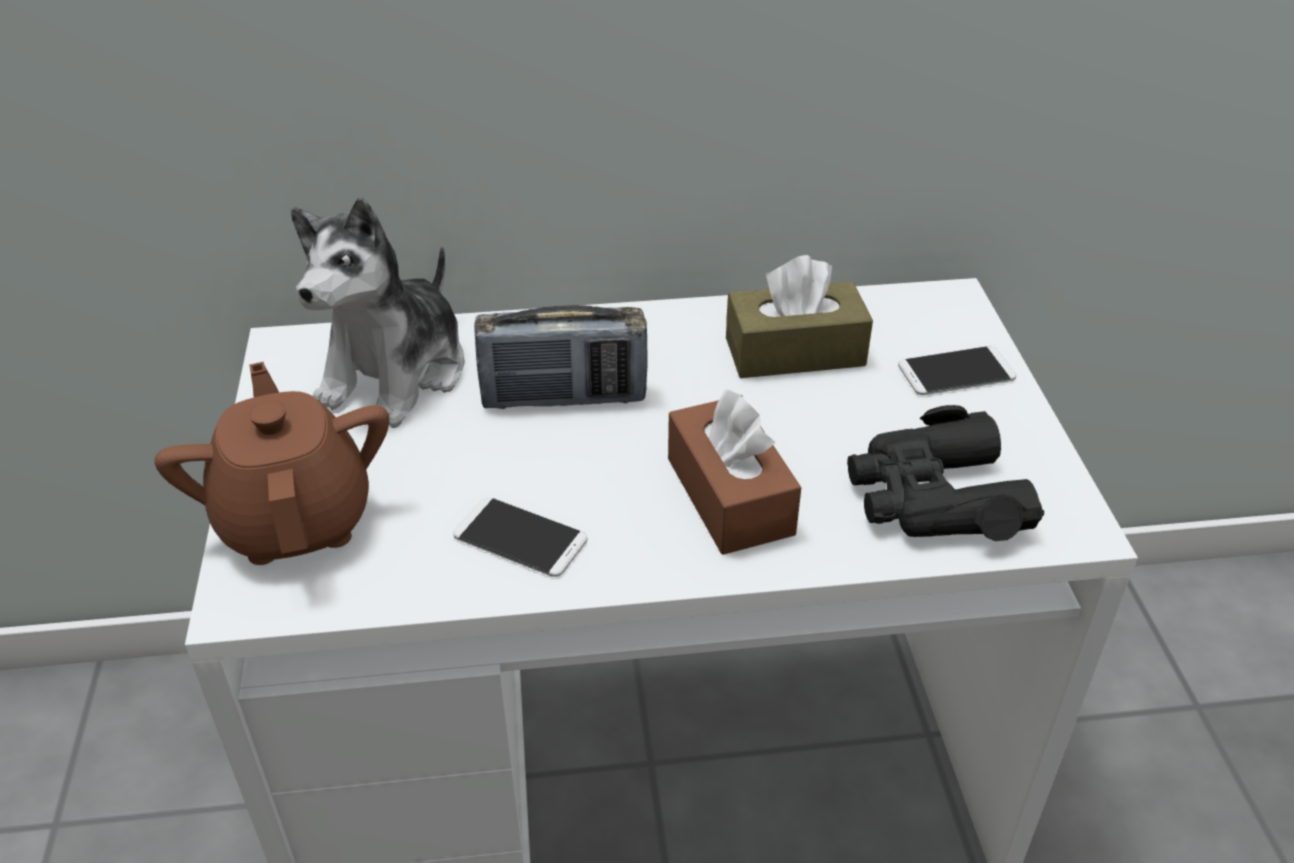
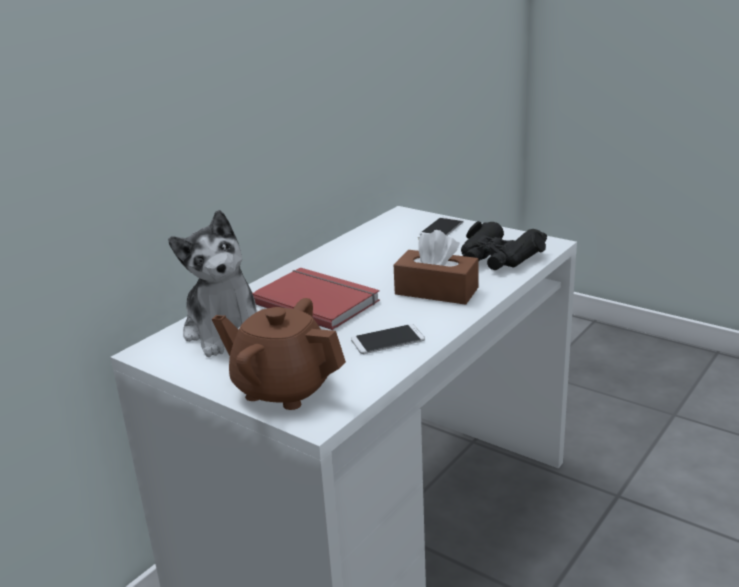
camera: 45 degrees left, 15 degrees down
(564, 397) = (317, 300): radio -> red book
(795, 352) = (378, 249): brown tissue box -> none

